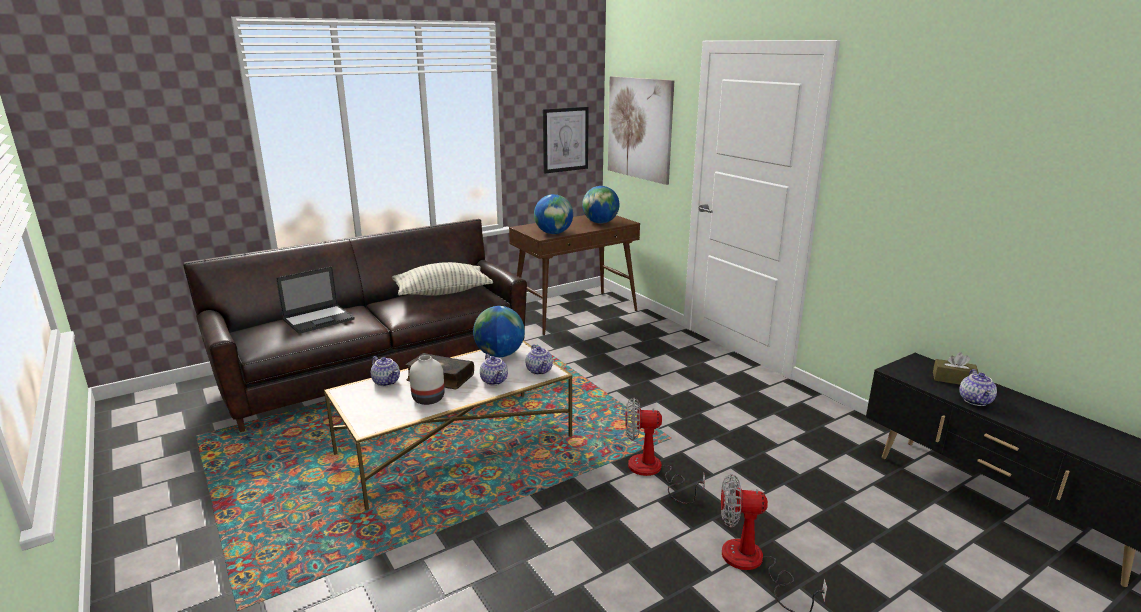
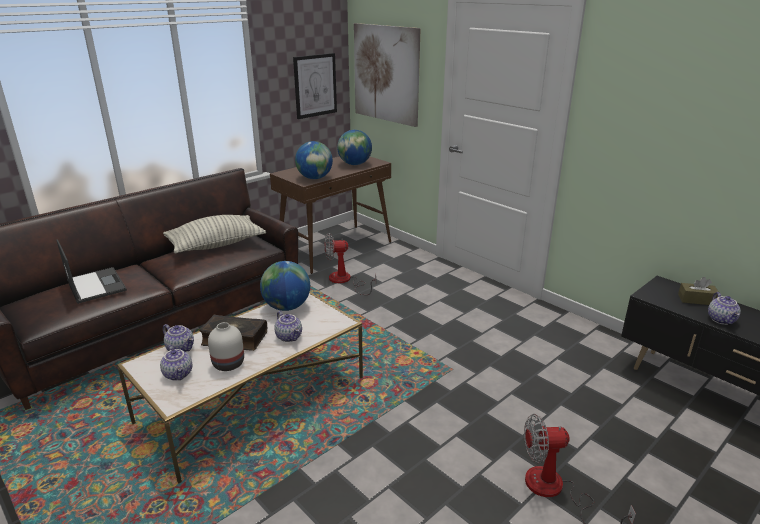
camera: 10 degrees left, 5 degrees up
(319, 319) = (96, 285): laptop -> laptop turned 75 degrees counterclockwise
(540, 371) = (330, 321): teapot -> teapot (179, 374)
(653, 472) = (445, 406): fan -> fan (345, 281)

